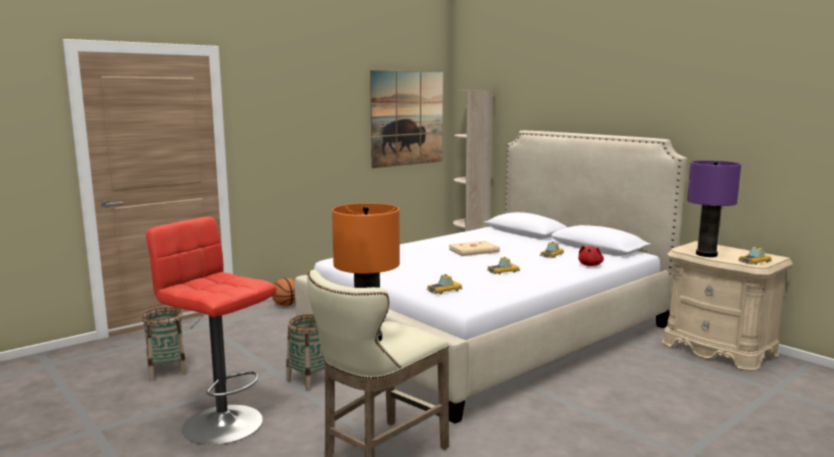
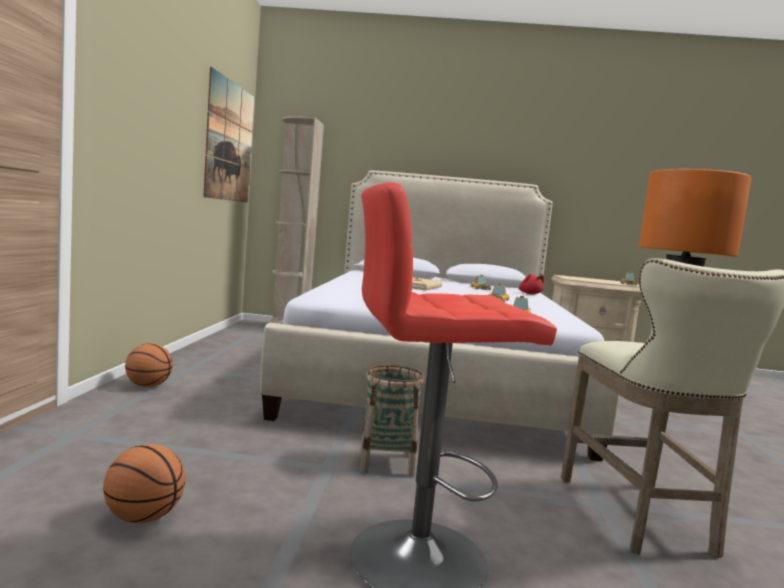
camera: 45 degrees left, 5 degrees down
(167, 371) = (144, 517): basket -> basketball
(706, 254) = (594, 281): purple table lamp -> none

